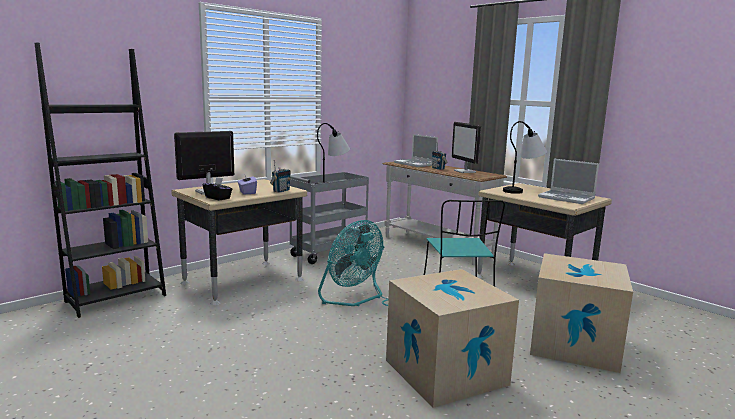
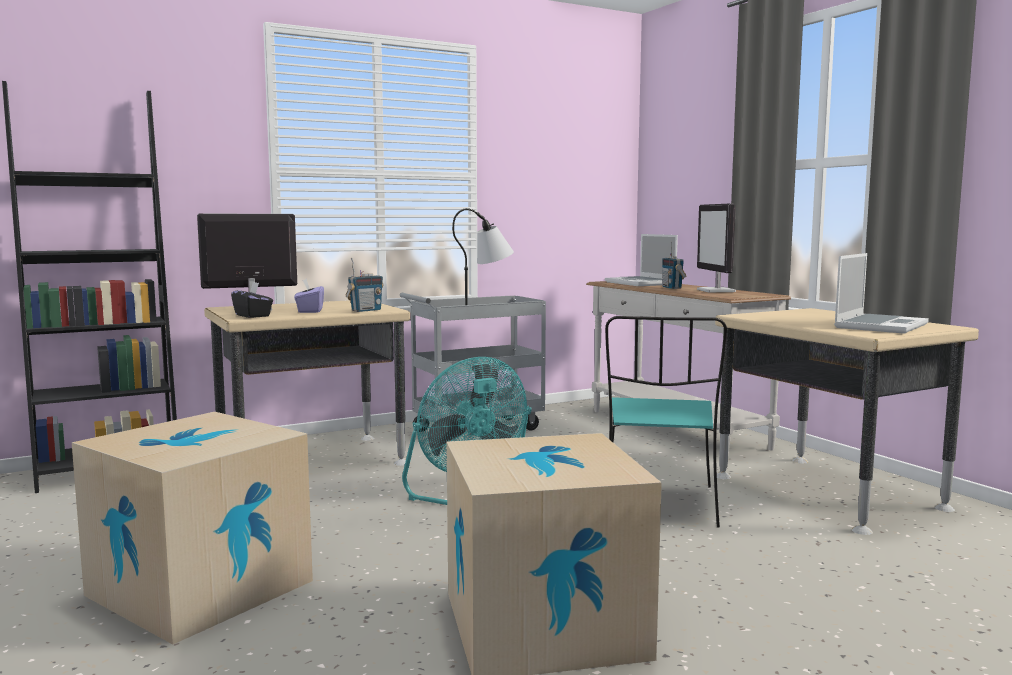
camera: 15 degrees right, 5 degrees down
(523, 190) = (803, 316): table lamp -> none
(567, 198) = (879, 326): laptop -> laptop turned 105 degrees counterclockwise
(574, 345) = (843, 603): cardboard box -> cardboard box (200, 588)

